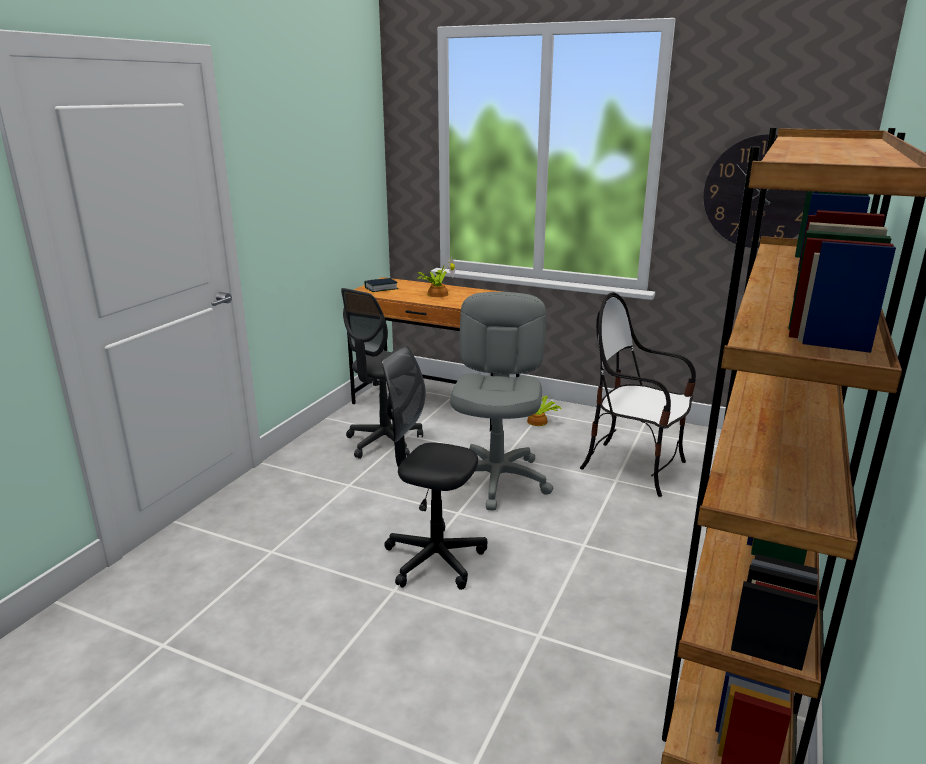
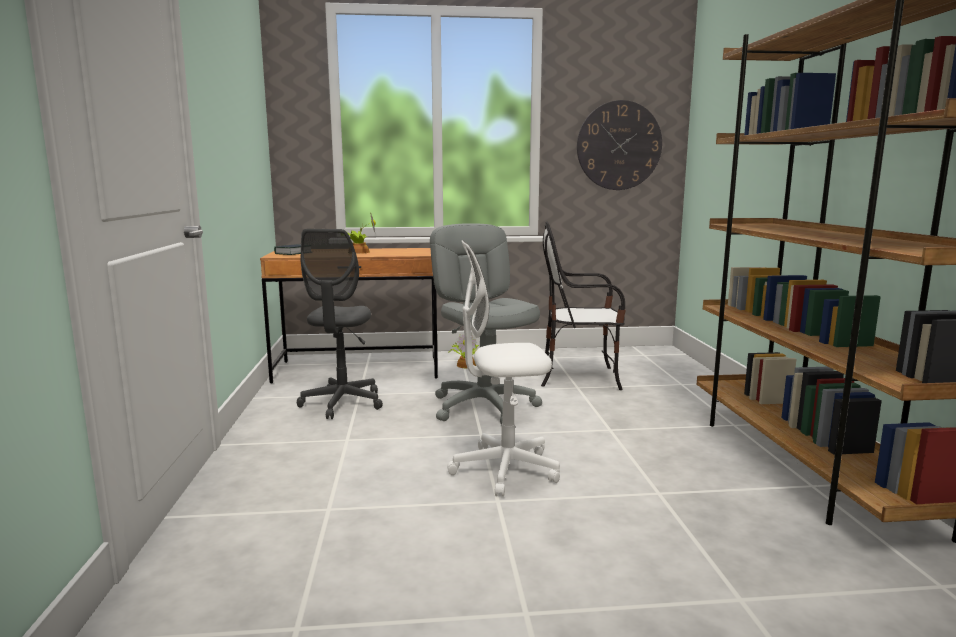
camera: 30 degrees left, 10 degrees down
(434, 559) = (504, 470): black office chair -> white office chair

